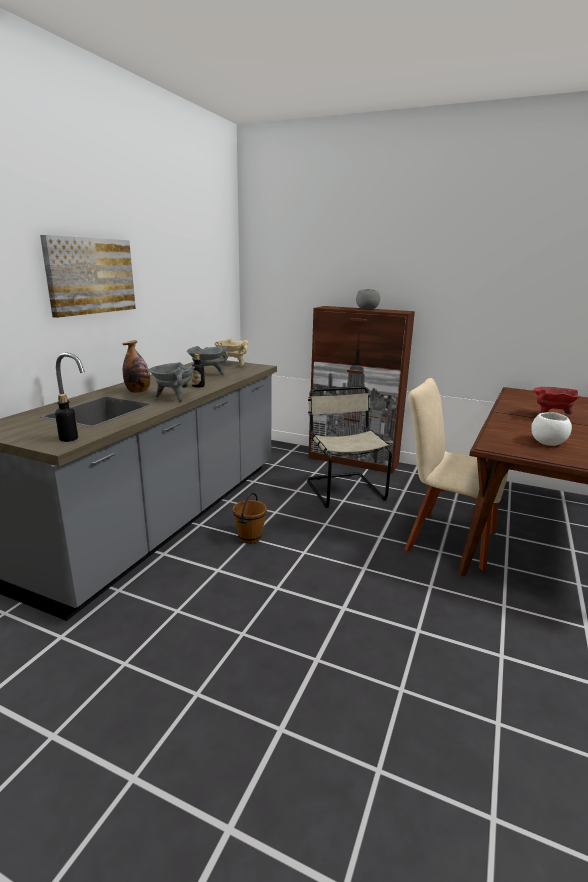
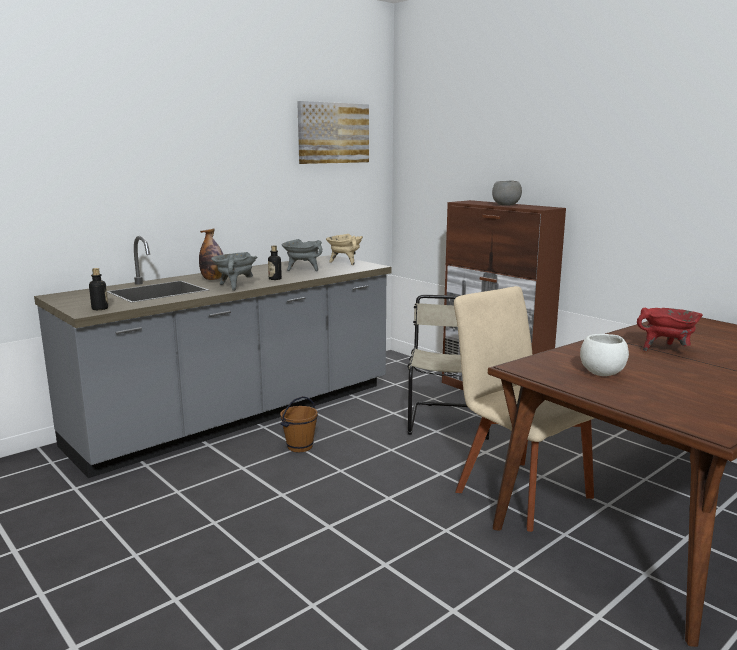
camera: 25 degrees right, 5 degrees down
(90, 276) = (186, 167): picture -> picture (333, 133)

